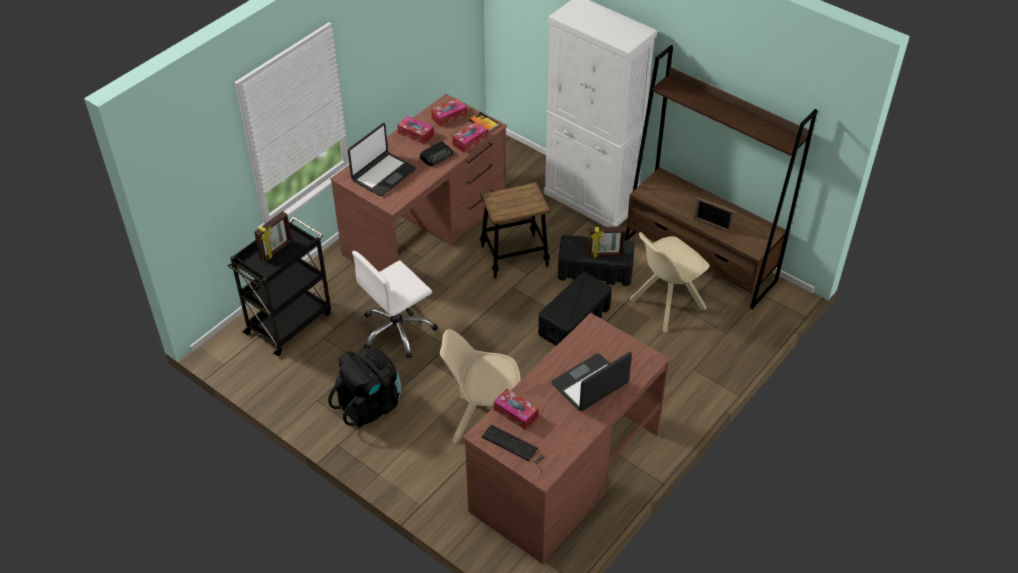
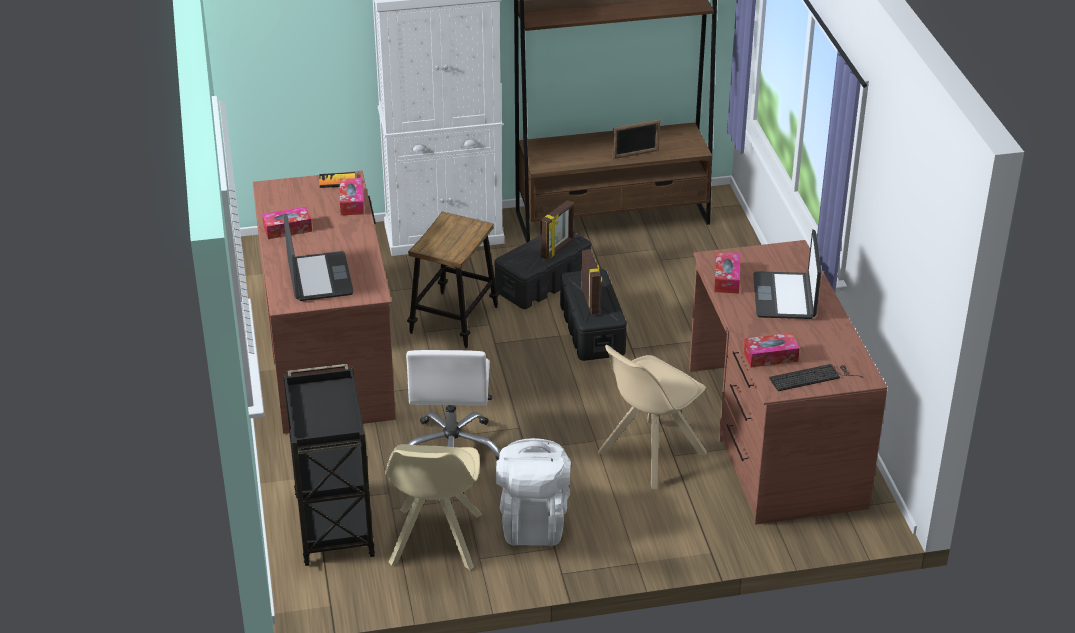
camera: 50 degrees left, 10 degrees down
(276, 250) = (322, 409): picture frame -> picture frame (591, 301)
(370, 405) = (533, 521): black backpack -> white backpack
(437, 156) = (343, 232): radio -> none
(449, 116) = (293, 196): tissue box -> tissue box (726, 279)
(665, 304) = (641, 266): beige chair -> beige chair (435, 541)

